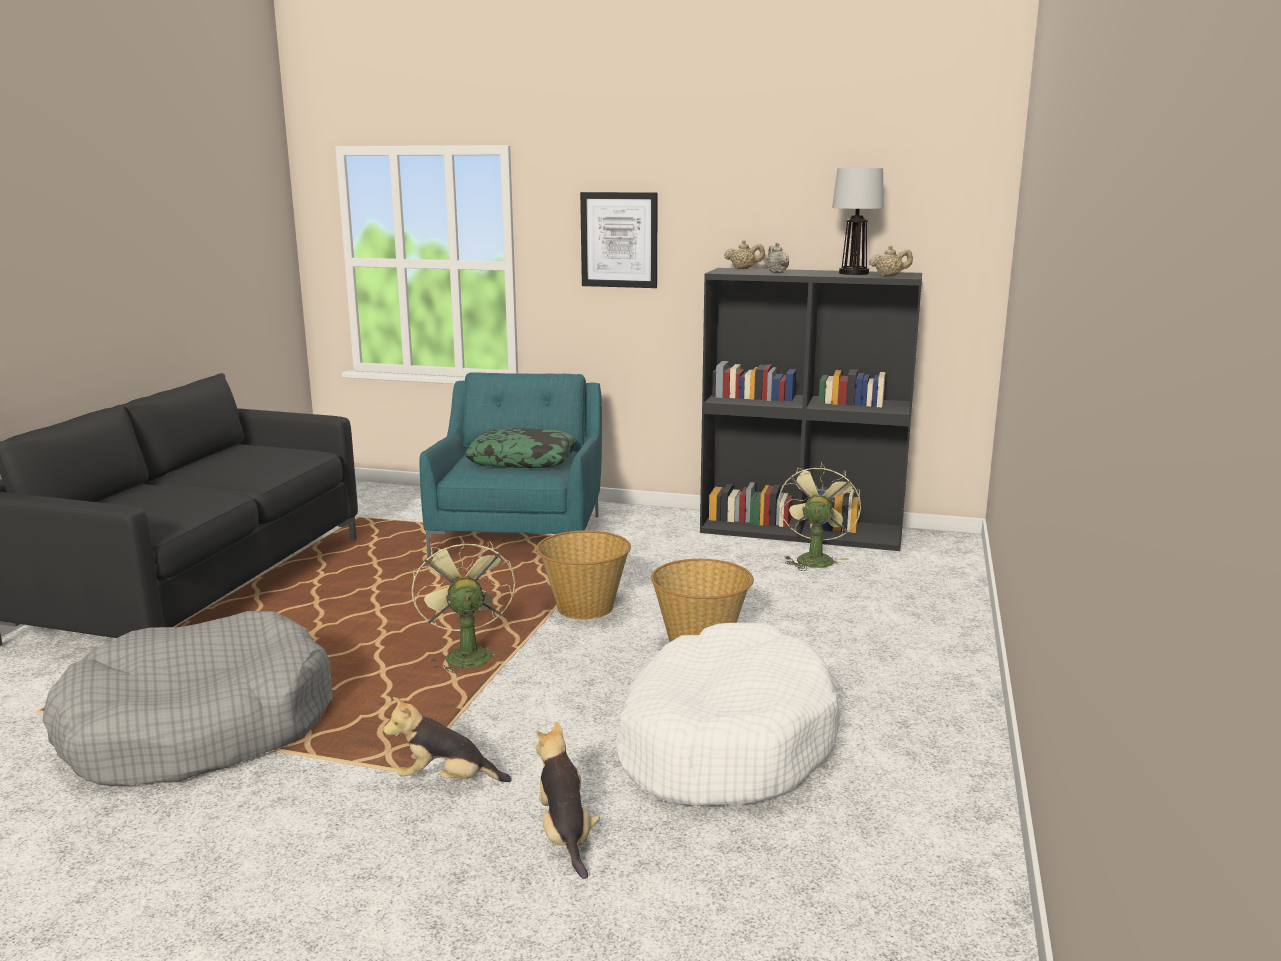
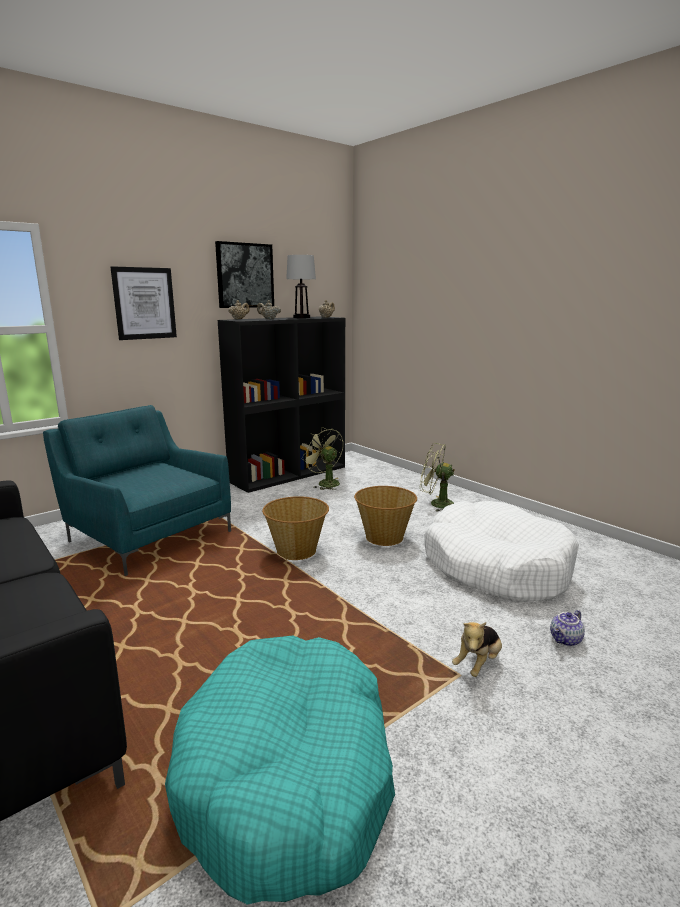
camera: 55 degrees left, 0 degrees up
(199, 728) = (288, 775): grey dog bed -> turquoise dog bed
(465, 654) = (308, 607): green fan -> green fan (436, 504)
(522, 460) = (154, 476): pillow -> none
(565, 835) = (566, 640): plush toy -> teapot
(776, 201) = (245, 275): none -> picture

